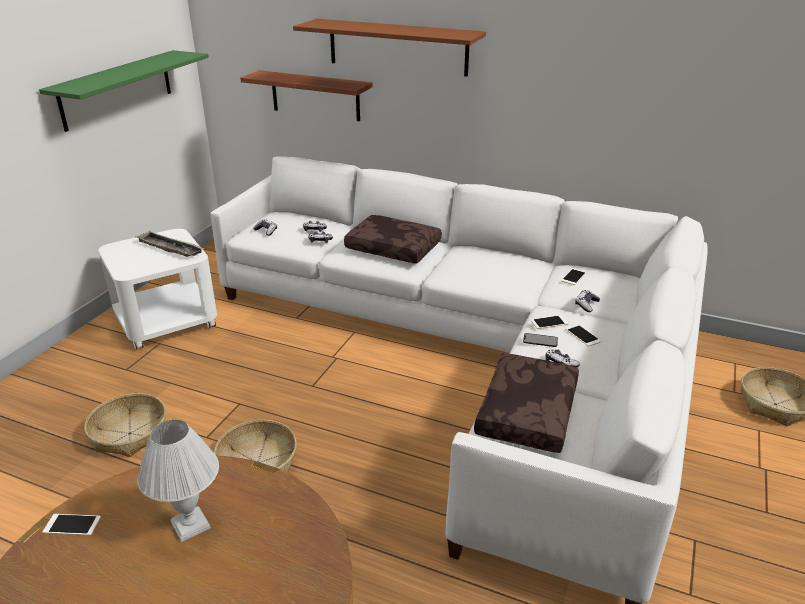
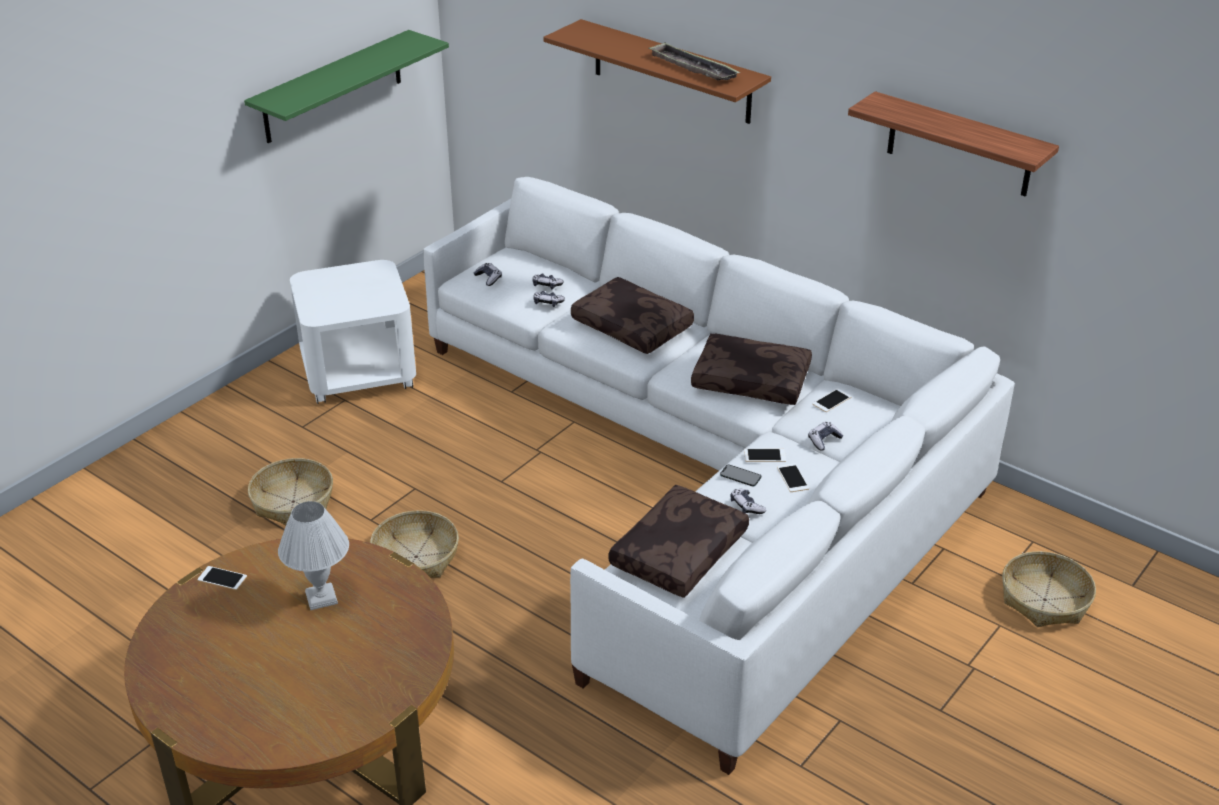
camera: 15 degrees right, 5 degrees up
(170, 248) = (369, 288): tray -> tray (693, 68)
(315, 96) = (575, 108): shelf -> shelf (959, 145)
(505, 271) = (752, 380): none -> brown pillow

